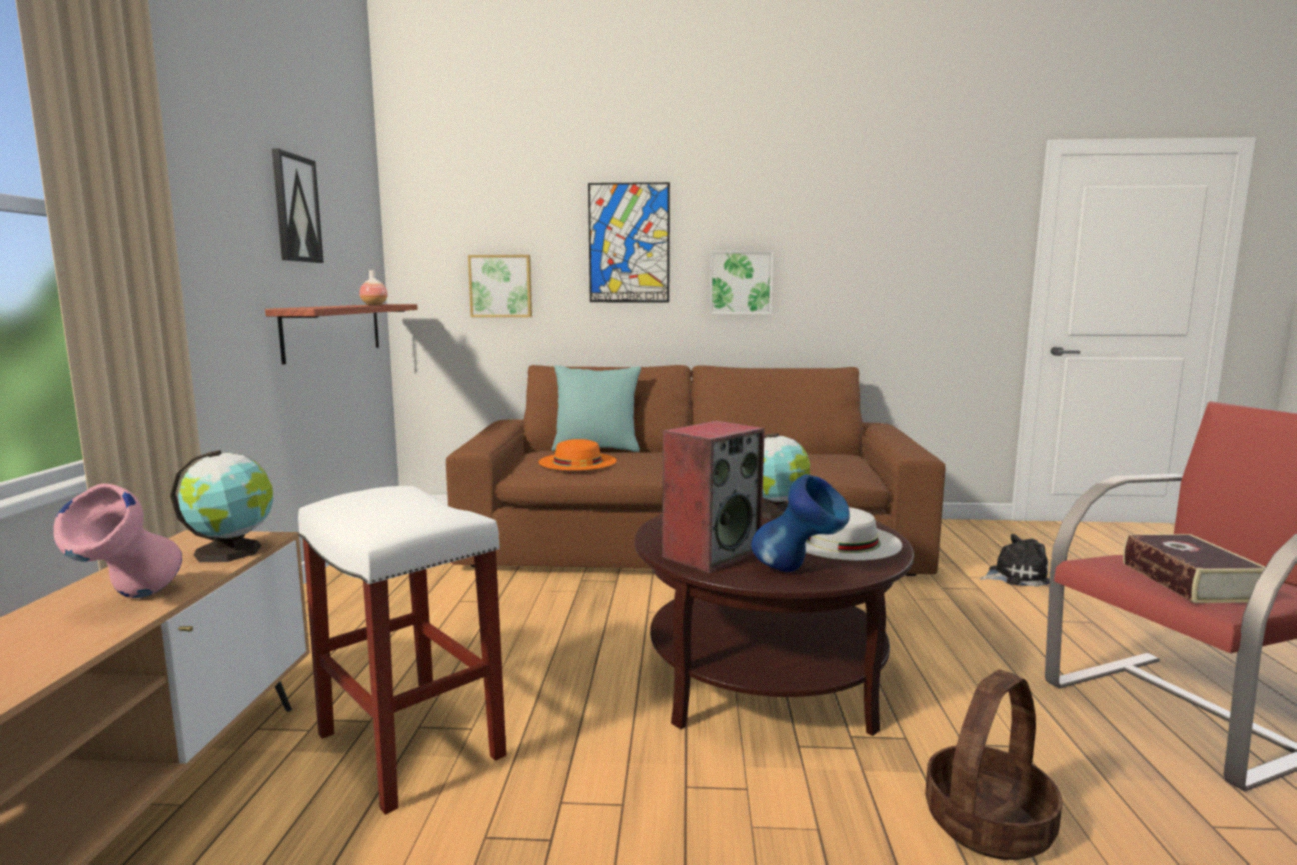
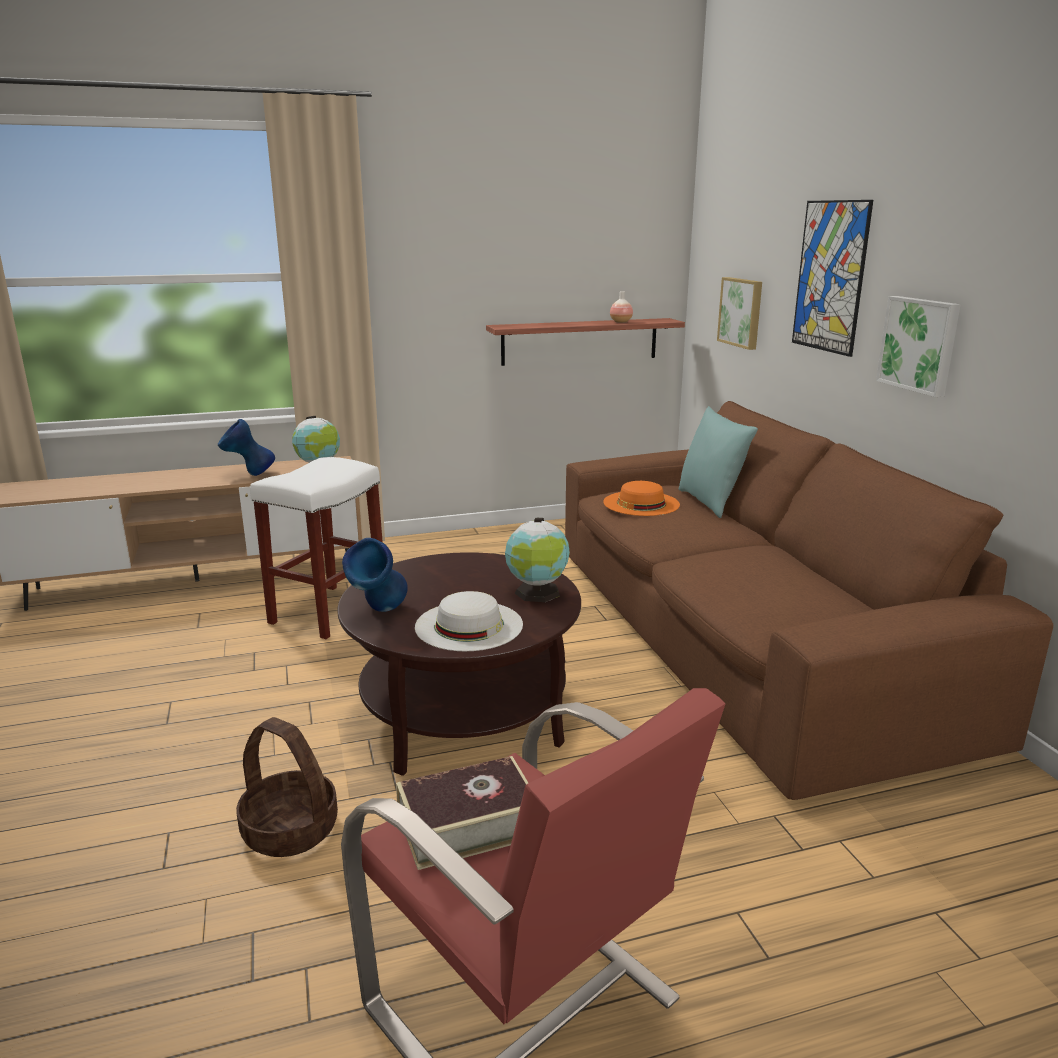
camera: 70 degrees right, 10 degrees up
(129, 601) = (249, 475): pink vase -> blue vase
(296, 209) = (538, 246): picture -> none
(711, 554) = (407, 582): speaker -> none
(1014, 576) = (891, 889): plush toy -> none

